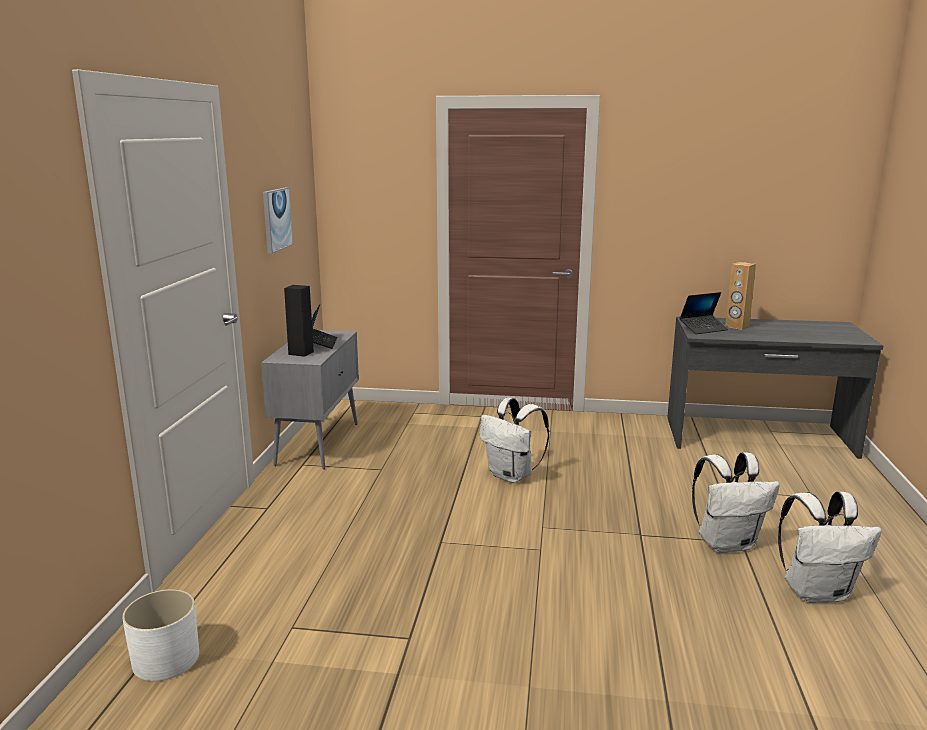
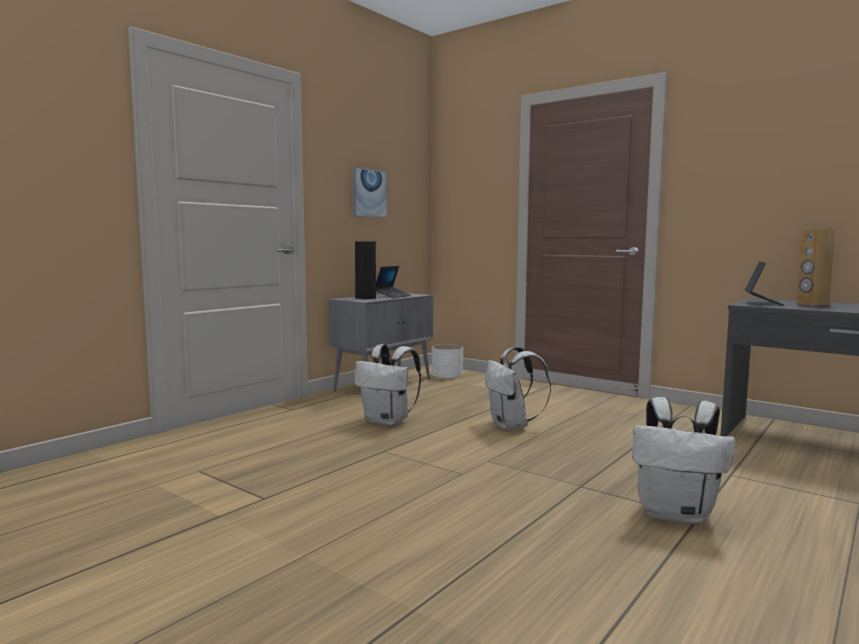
camera: 30 degrees right, 10 degrees down
(166, 659) = (102, 466): white planter -> white planter (447, 375)
(703, 329) = (762, 302): laptop -> laptop turned 75 degrees counterclockwise
(817, 592) = (745, 581): white backpack -> white backpack (388, 421)

